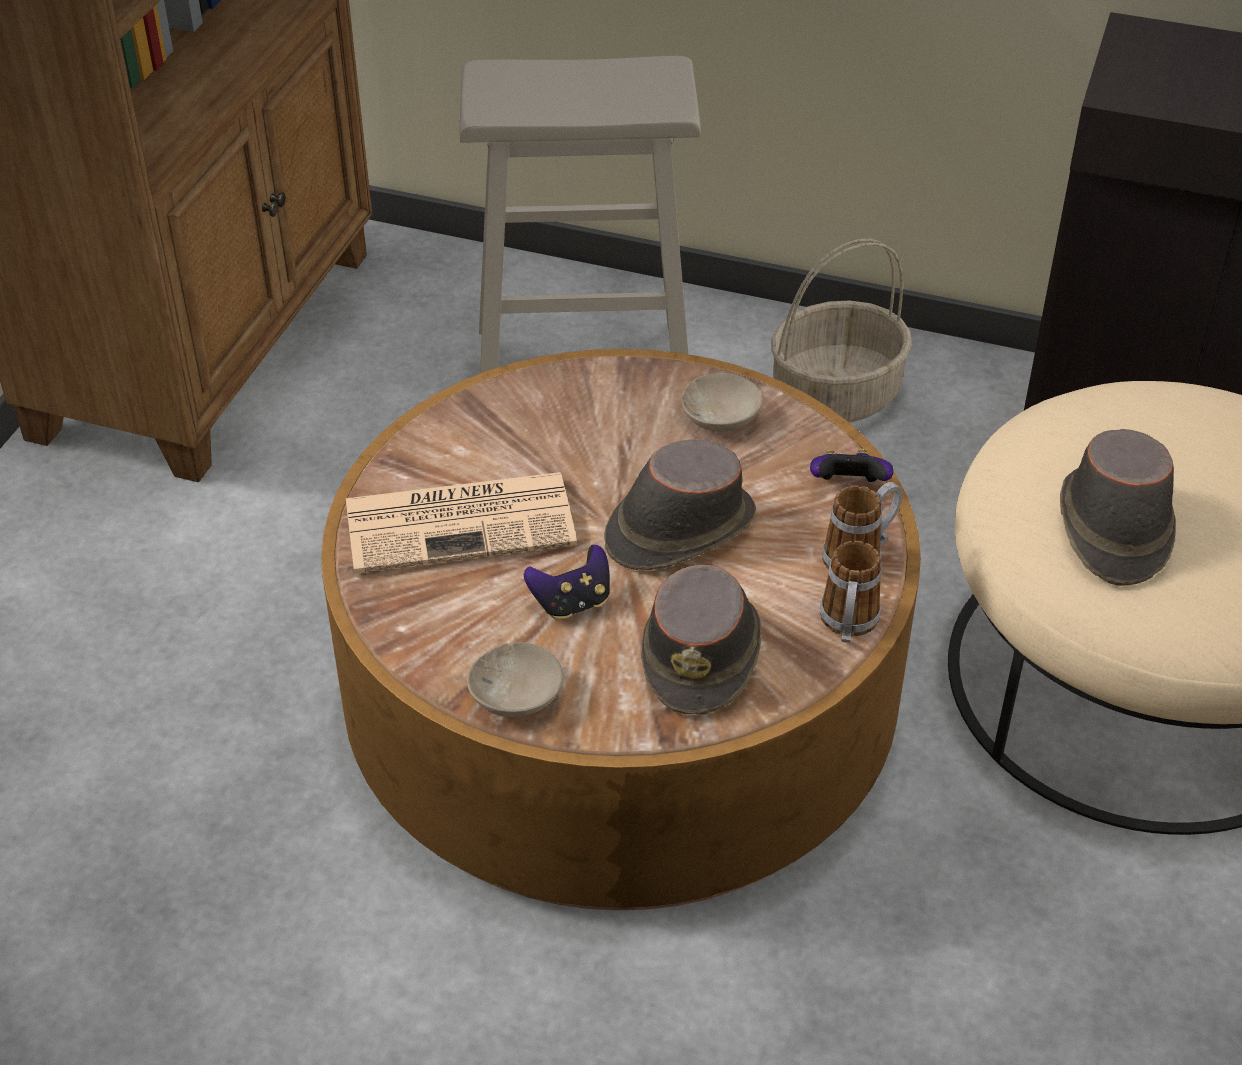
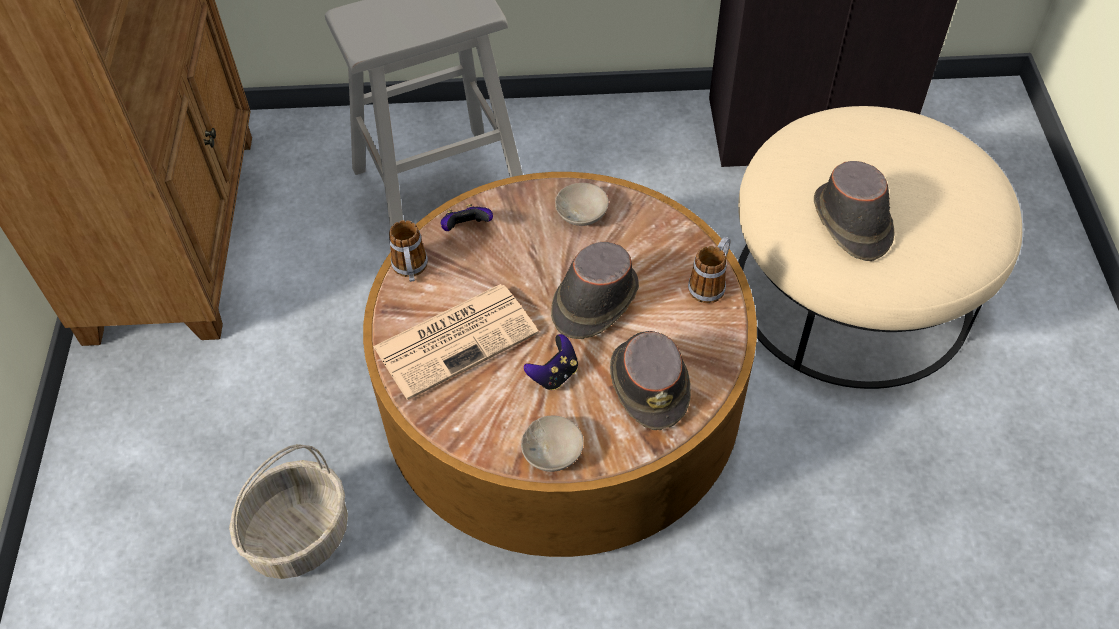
camera: 20 degrees left, 10 degrees up
(836, 394) = (598, 152): basket -> basket (299, 534)
(848, 486) = (681, 238): game controller -> game controller (466, 228)
(848, 626) = (726, 335): mug -> mug (411, 270)

